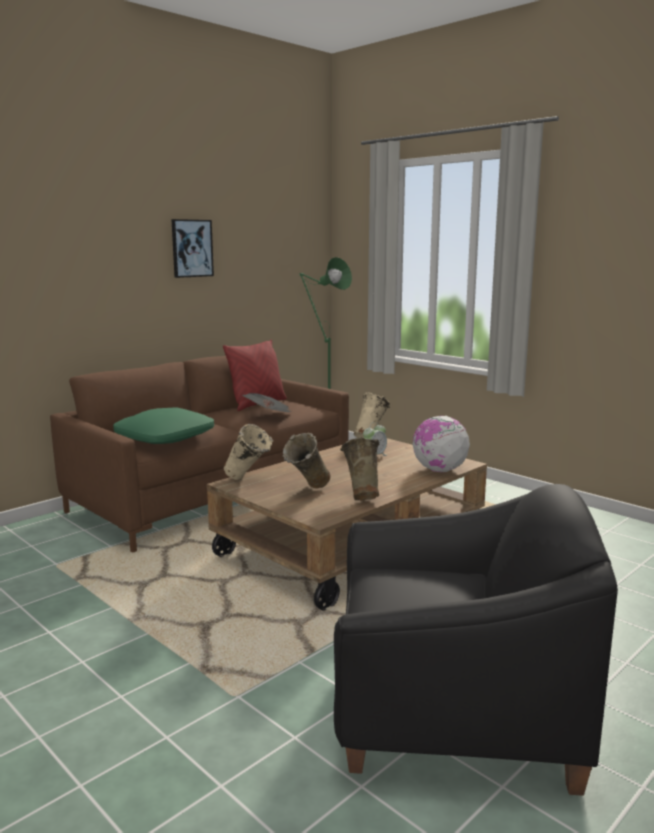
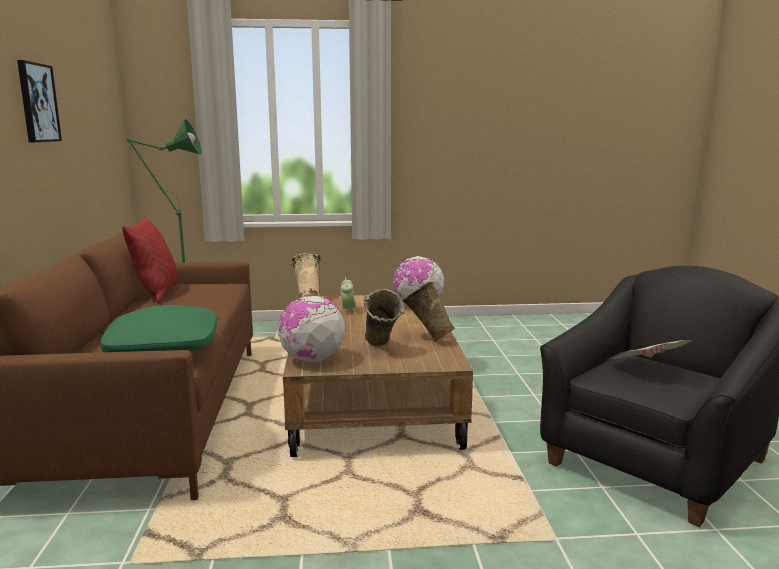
camera: 50 degrees left, 0 degrees up
(248, 480) = (312, 360): beige vase -> globe
(269, 416) = (209, 299): newspaper -> newspaper (645, 369)

